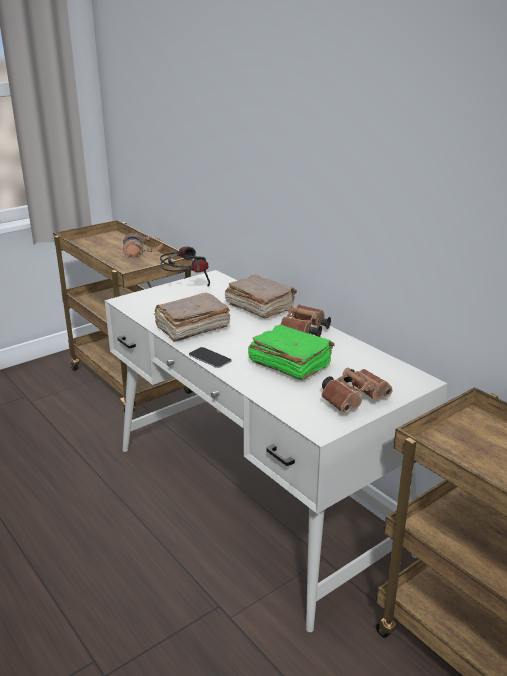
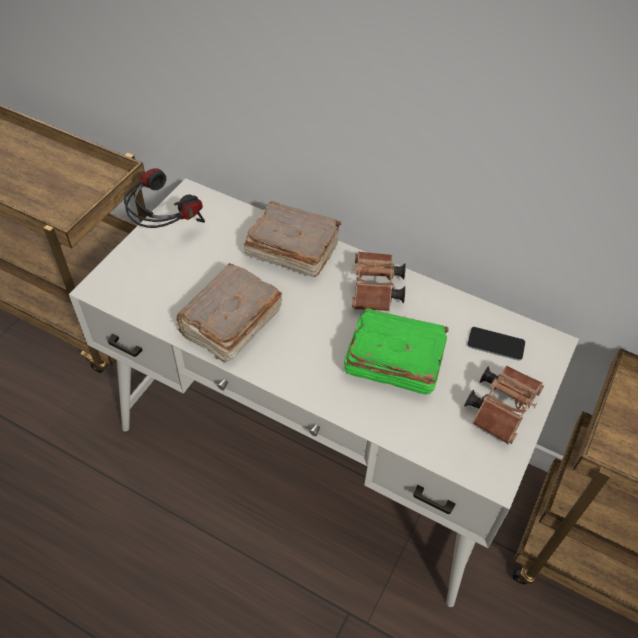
camera: 25 degrees left, 25 degrees up
(143, 253) = (53, 157): headphones -> none
(210, 358) = (290, 381): phone -> phone (496, 344)

